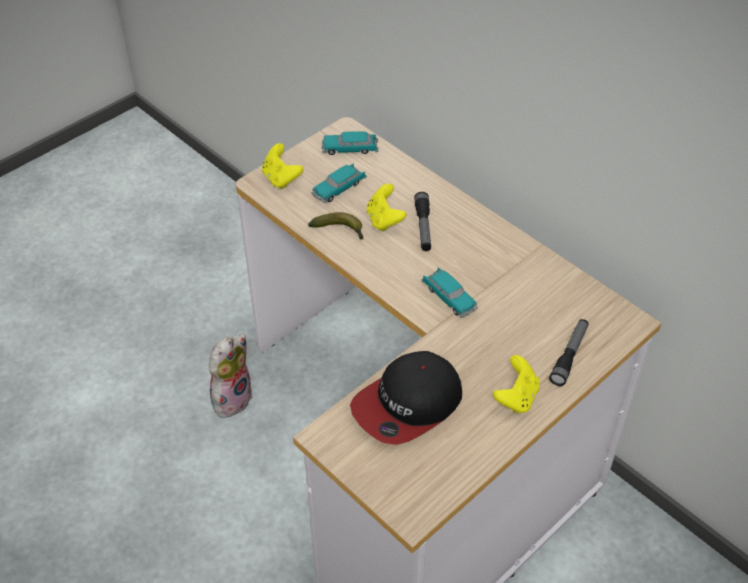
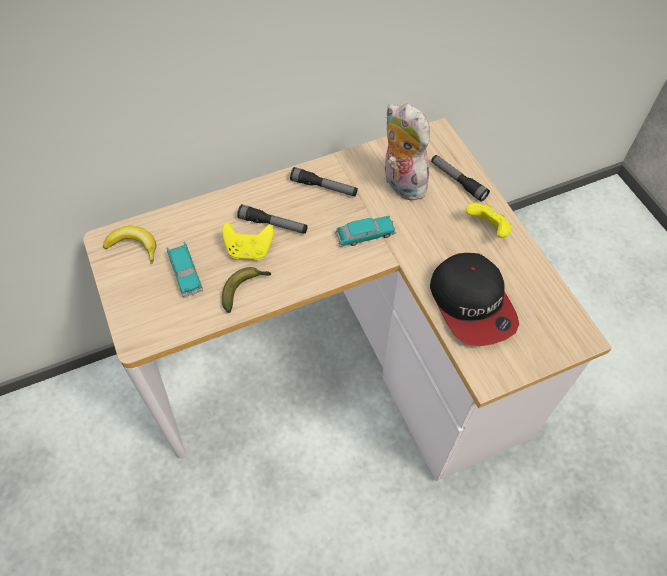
camera: 70 degrees left, 10 degrees up
(231, 397) = (224, 499): plush toy -> plush toy (400, 183)
(281, 178) = (142, 318): yellow game controller -> none
(350, 148) = (134, 246): toy car -> banana
(491, 249) = (324, 187): none -> flashlight

